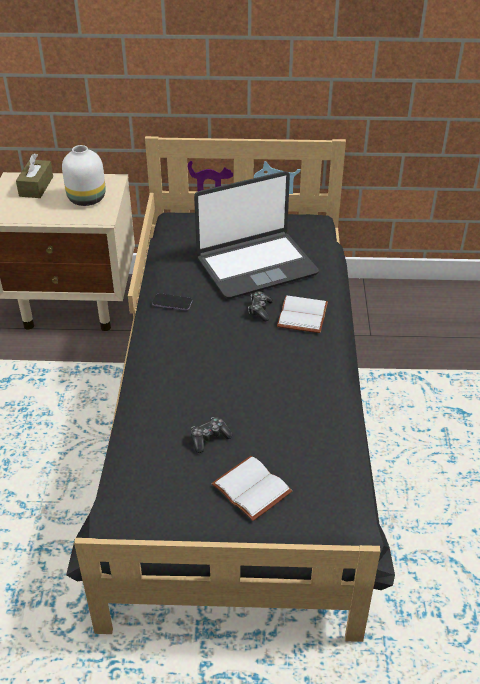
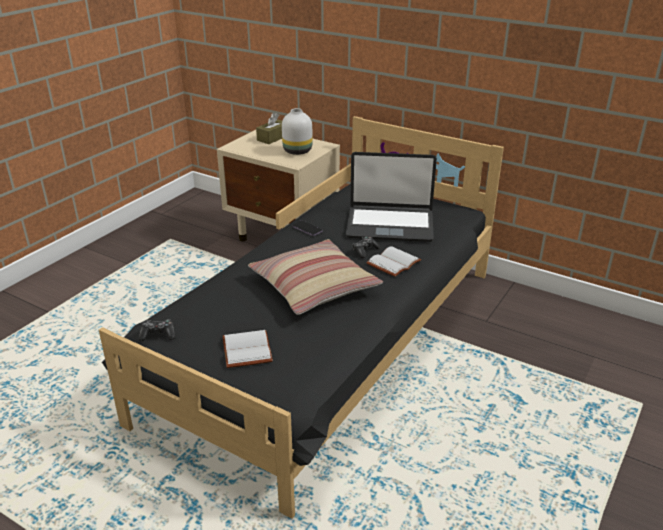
camera: 30 degrees right, 10 degrees down
(209, 438) = (250, 311): game controller -> game controller (158, 334)
(249, 378) = (314, 287): none -> pillow

